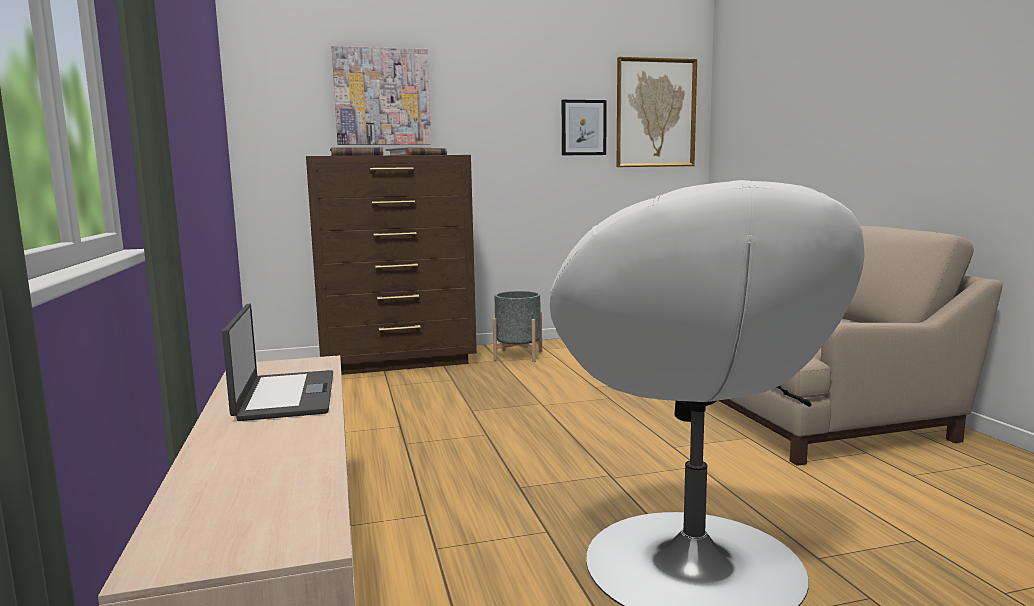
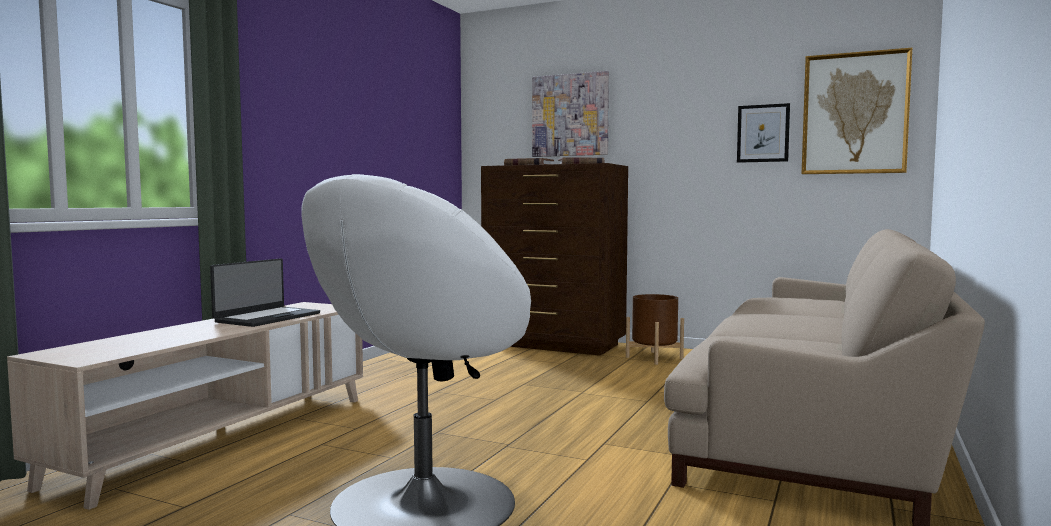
camera: 40 degrees right, 5 degrees down
(518, 356) = (654, 358): grey planter -> brown planter

